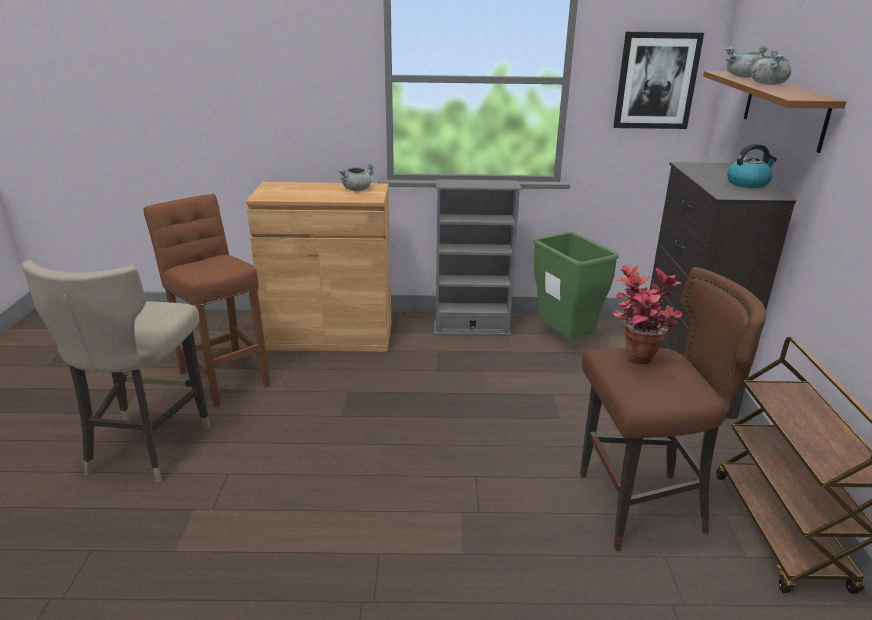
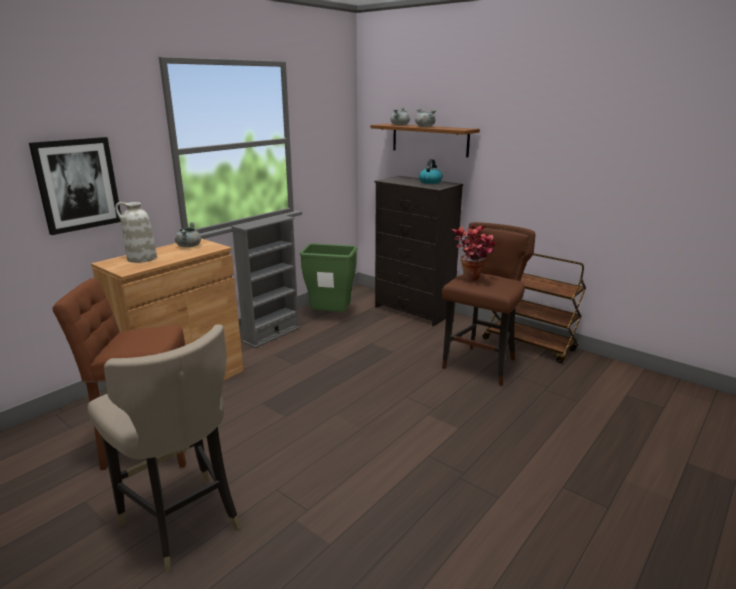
camera: 50 degrees left, 5 degrees down
(297, 189) = (141, 258): none -> white vase
(656, 81) = (331, 135): picture -> picture (77, 184)

